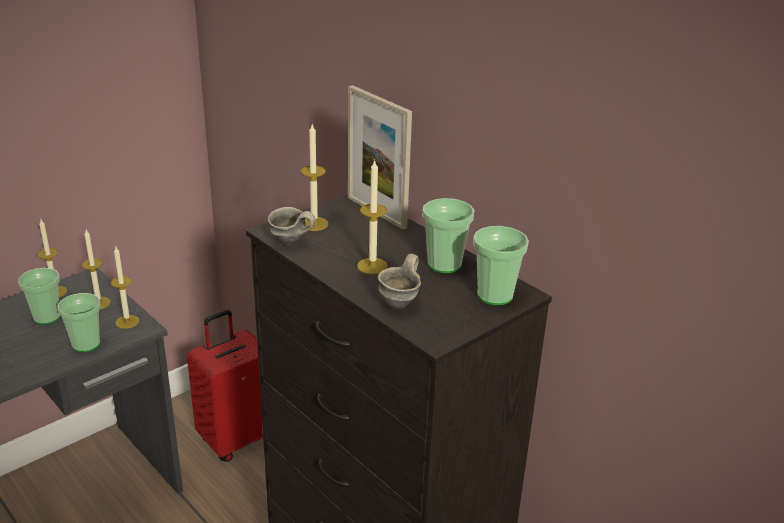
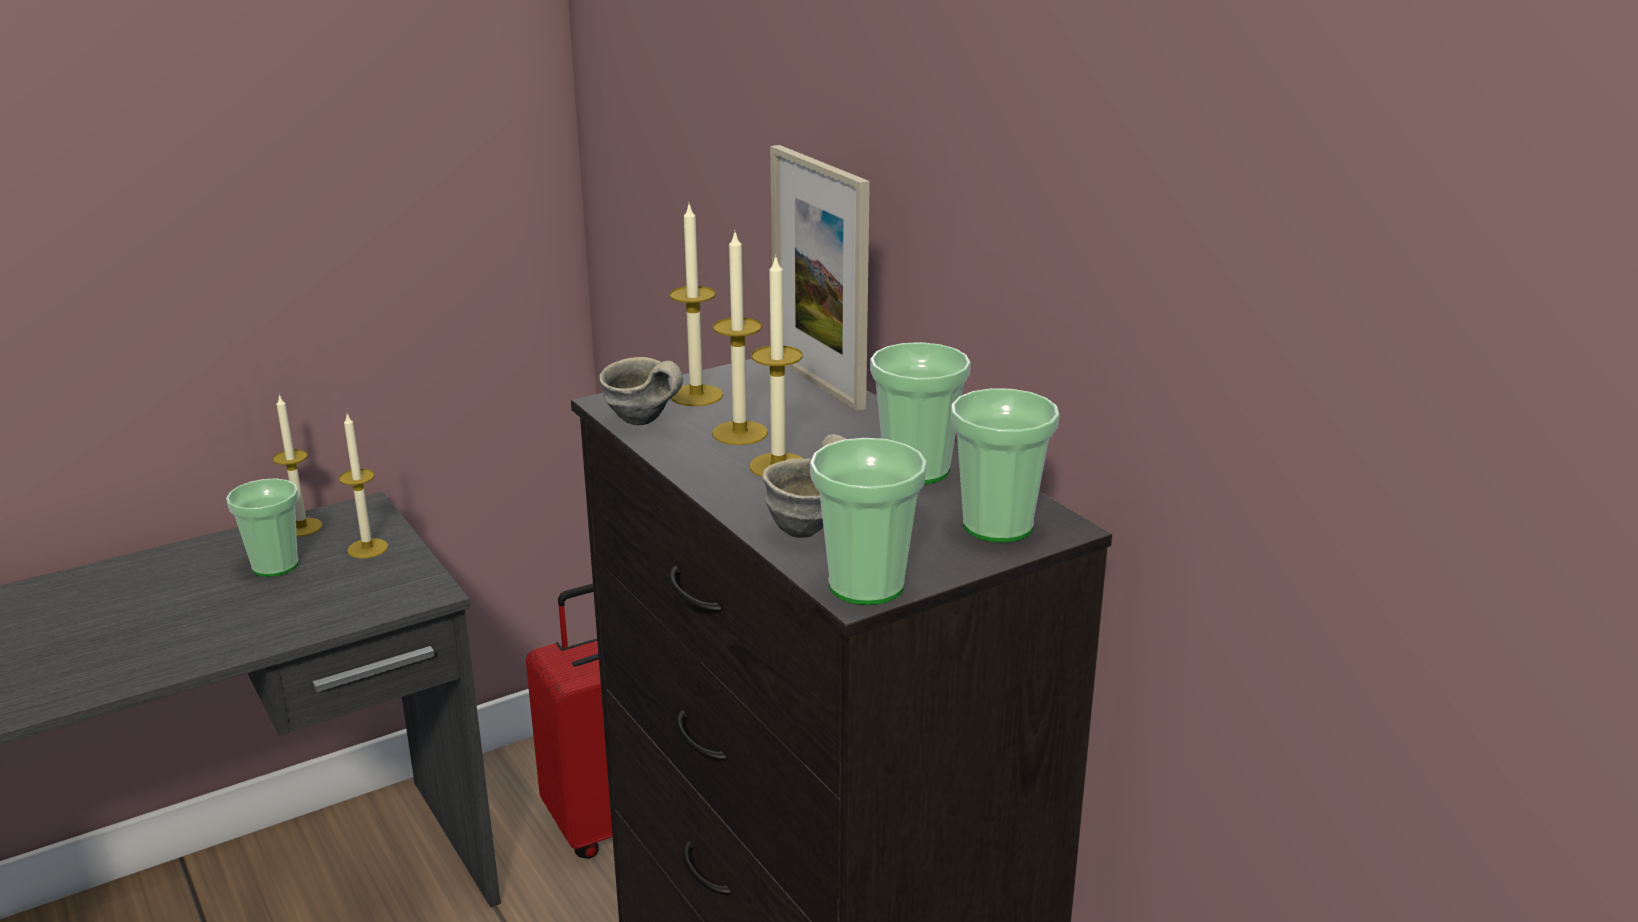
camera: 10 degrees right, 5 degrees down
(86, 344) = (326, 612): cup -> cup (866, 585)
(127, 321) = (406, 581): candle -> candle (740, 433)

